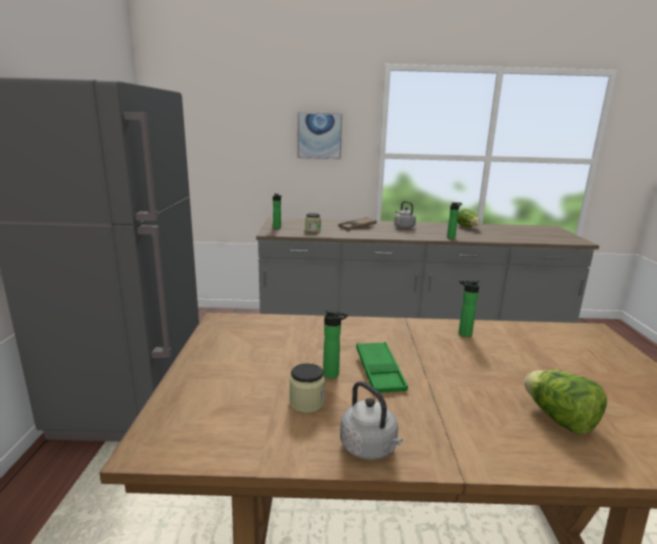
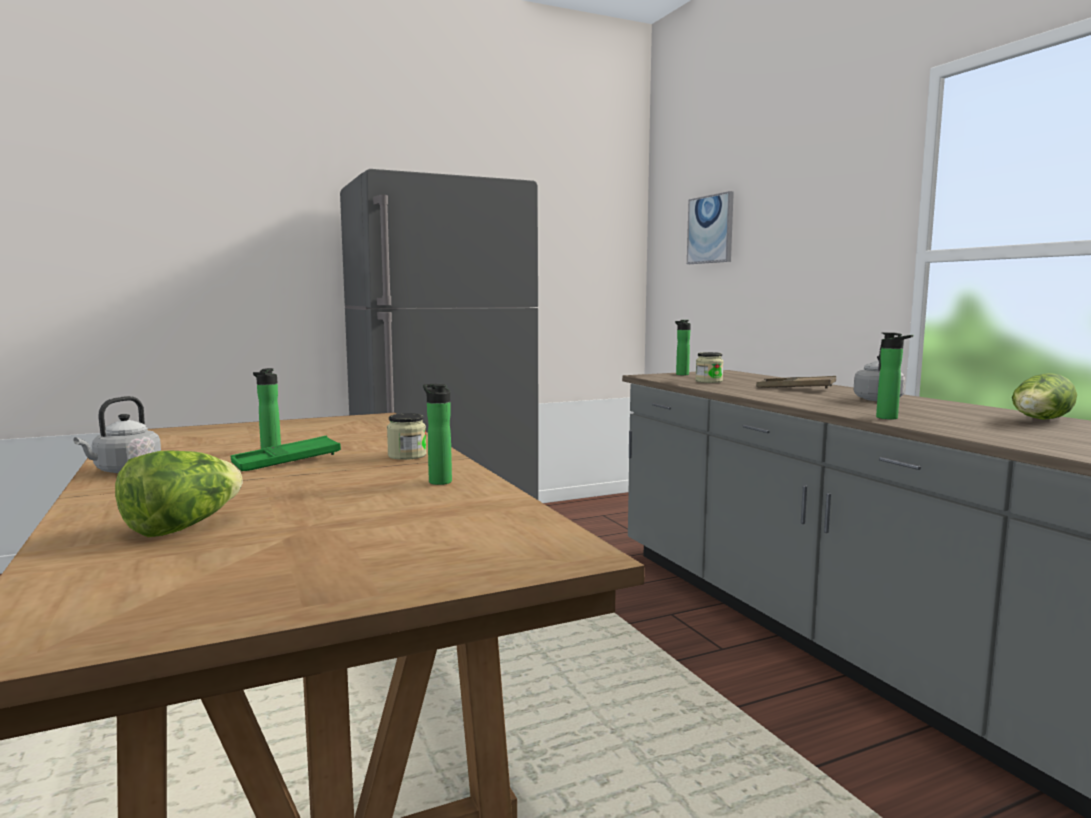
camera: 65 degrees right, 10 degrees down
(306, 403) = (207, 450): jar -> jar (407, 455)
(319, 136) = (822, 230): picture -> picture (710, 229)

